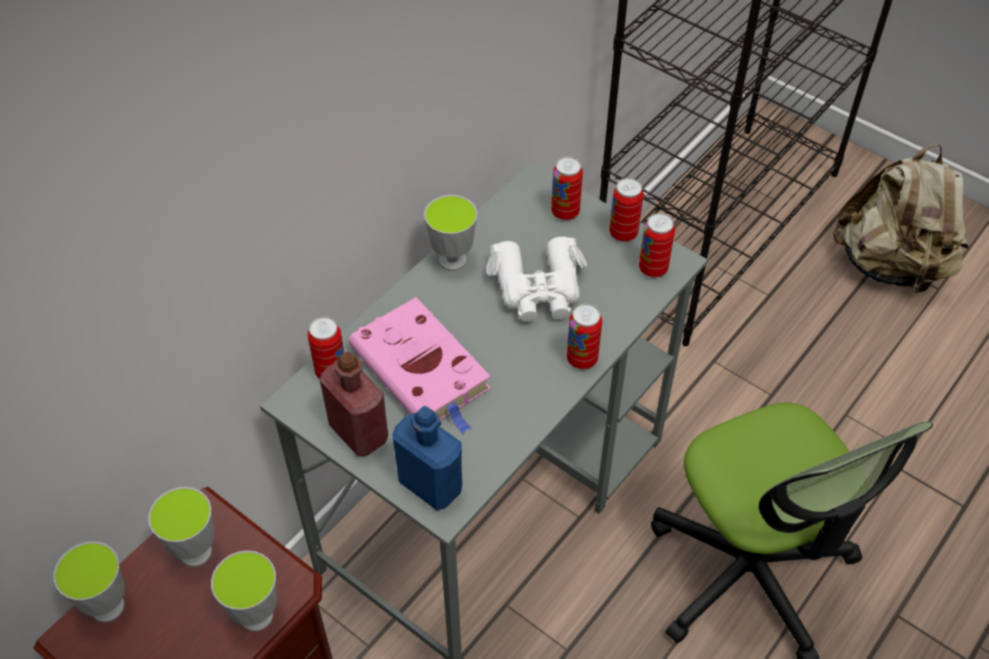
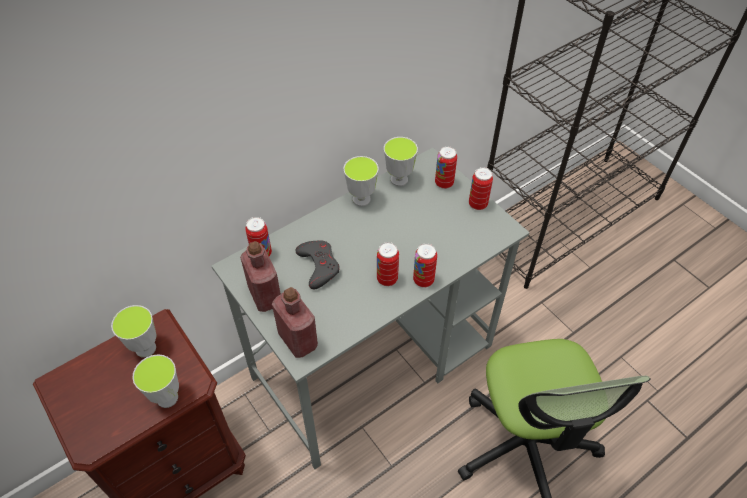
camera: 15 degrees right, 0 degrees up
(107, 607) = (82, 369): cup -> cup (399, 179)
(423, 371) = (318, 266): pink book -> grey game controller
(430, 485) = (298, 340): blue bottle -> red bottle
(538, 288) = (410, 228): white binoculars -> none
(653, 269) = (490, 231): can -> can (387, 279)
(891, 265) = (680, 265): beige backpack -> none

